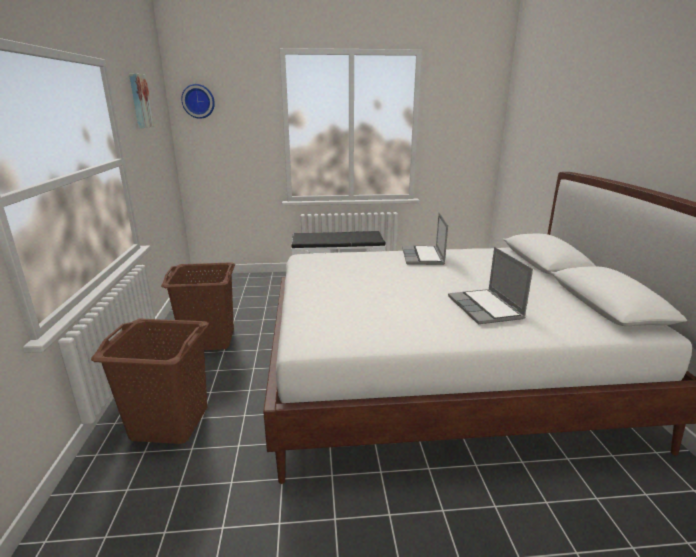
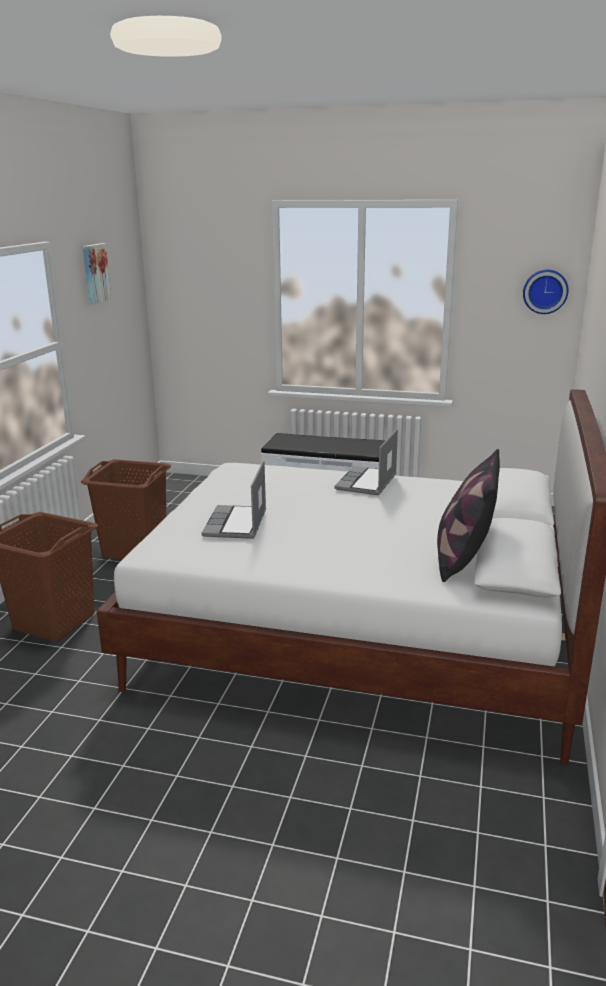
camera: 20 degrees right, 0 degrees up
(198, 101) = (176, 263): wall clock -> wall clock (545, 291)
(486, 308) = (362, 549): laptop -> laptop (236, 524)
(566, 304) = (463, 559): none -> pillow

